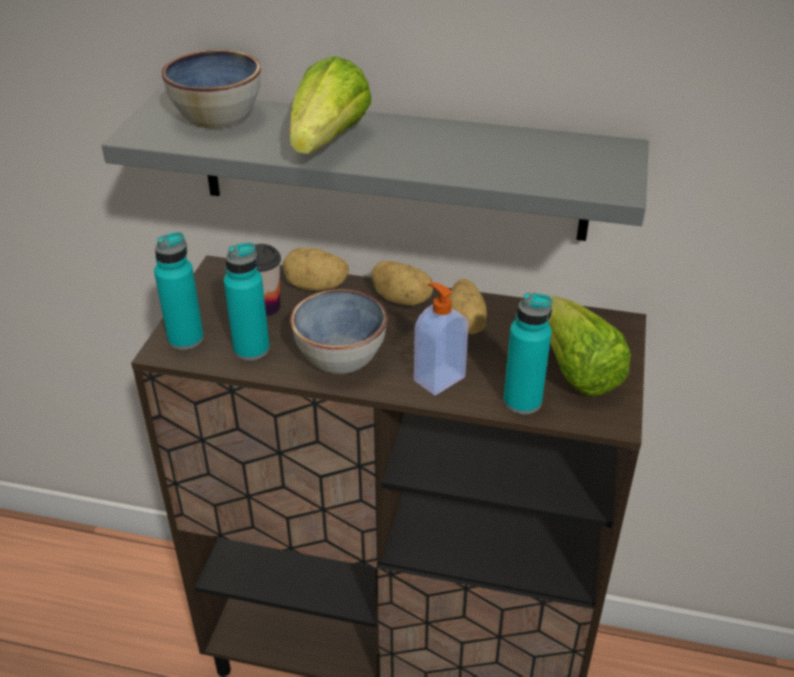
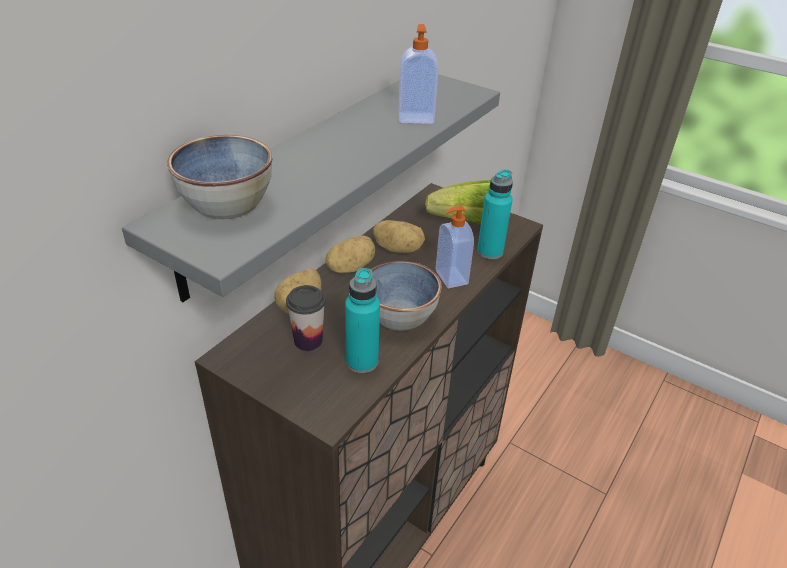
camera: 70 degrees left, 0 degrees up
(186, 339) = (321, 400): turquoise bottle -> none
(328, 141) = (328, 163): lettuce -> none
(489, 164) = (415, 117): none -> soap dispenser

